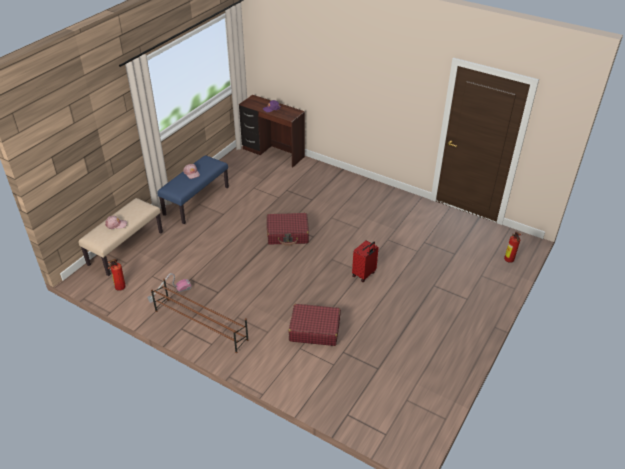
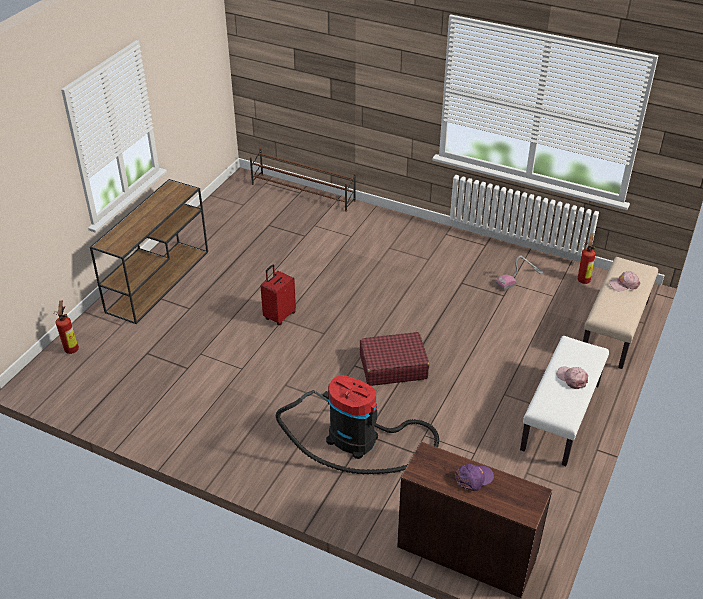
camera: 175 degrees right, 0 degrees up
(196, 200) = (561, 417): blue bench -> white bench
(200, 325) = (466, 249): brown shoe rack -> brown shoe rack (303, 193)
(314, 330) = (337, 252): red suitcase -> none
(316, 197) = (358, 441): none -> vacuum cleaner
(466, 312) = (158, 280): none -> brown console table

